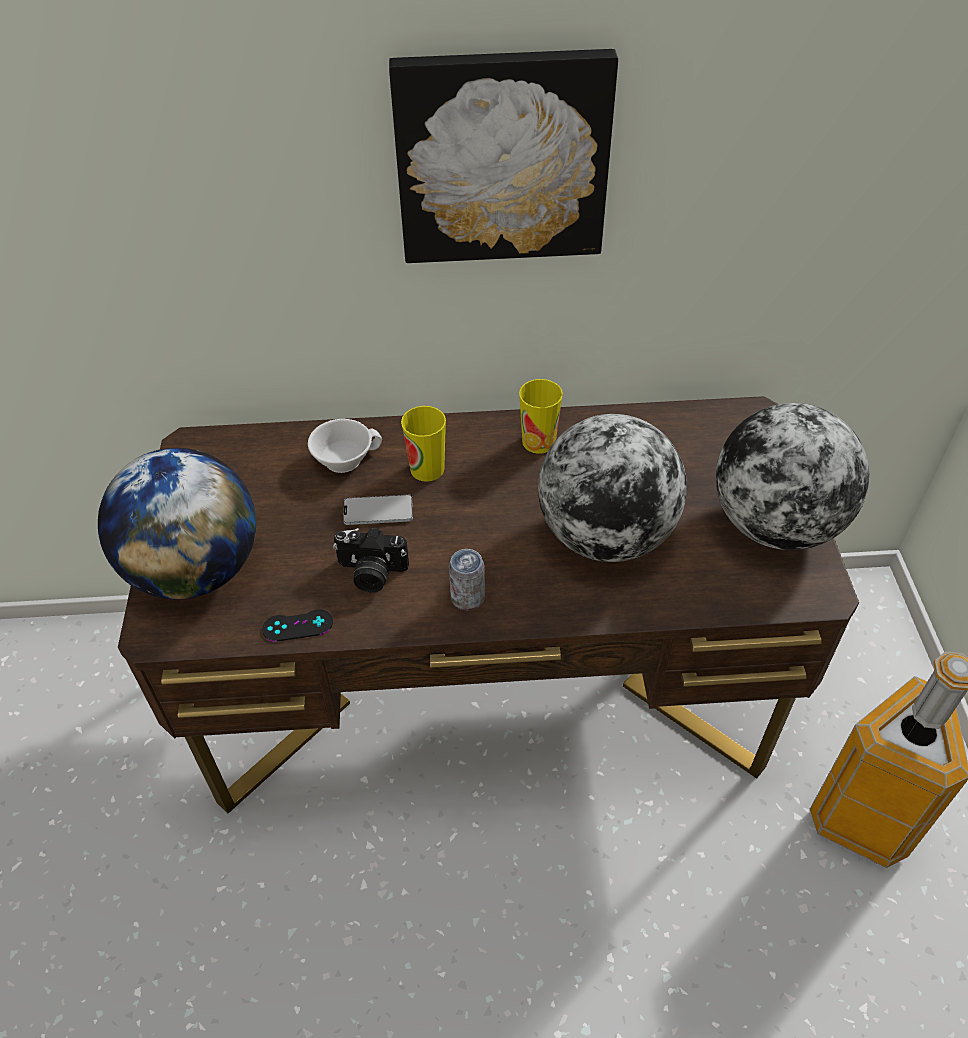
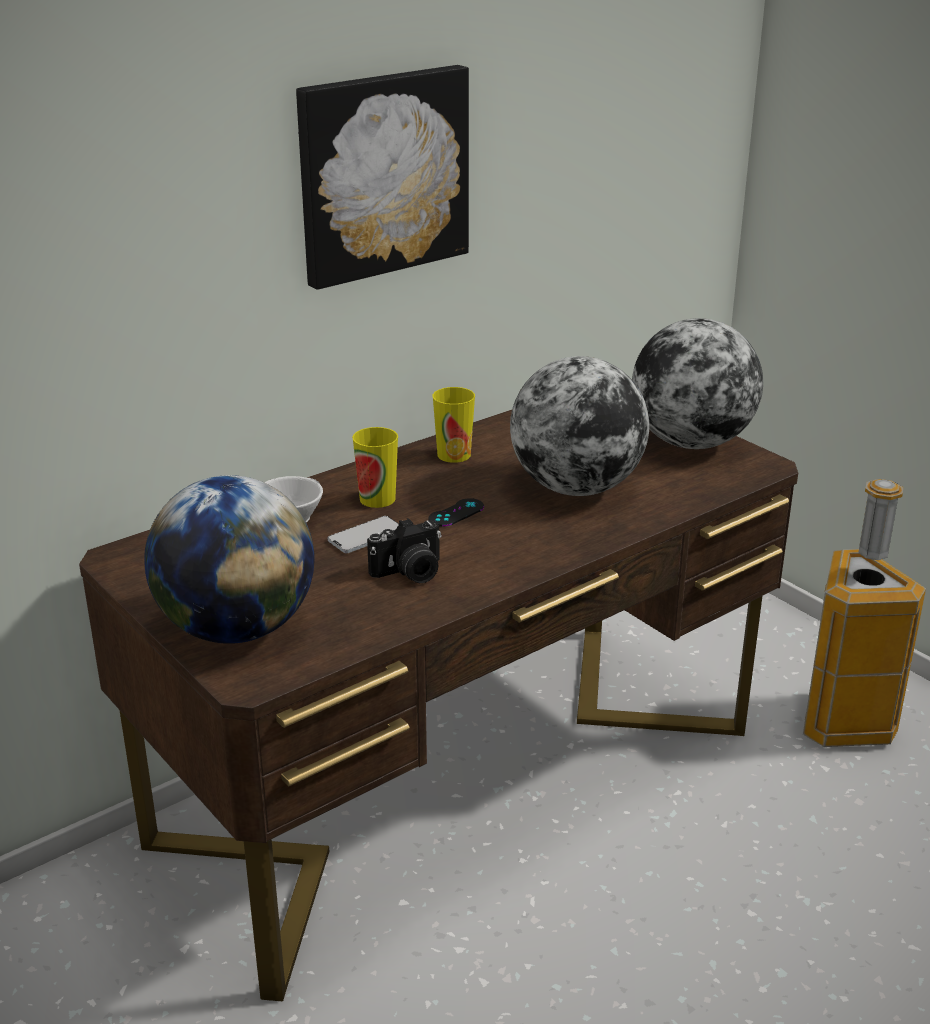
camera: 35 degrees left, 20 degrees down
(297, 626) = (384, 625): black game controller -> black game controller (456, 513)
(467, 598) = (512, 557): can -> none

